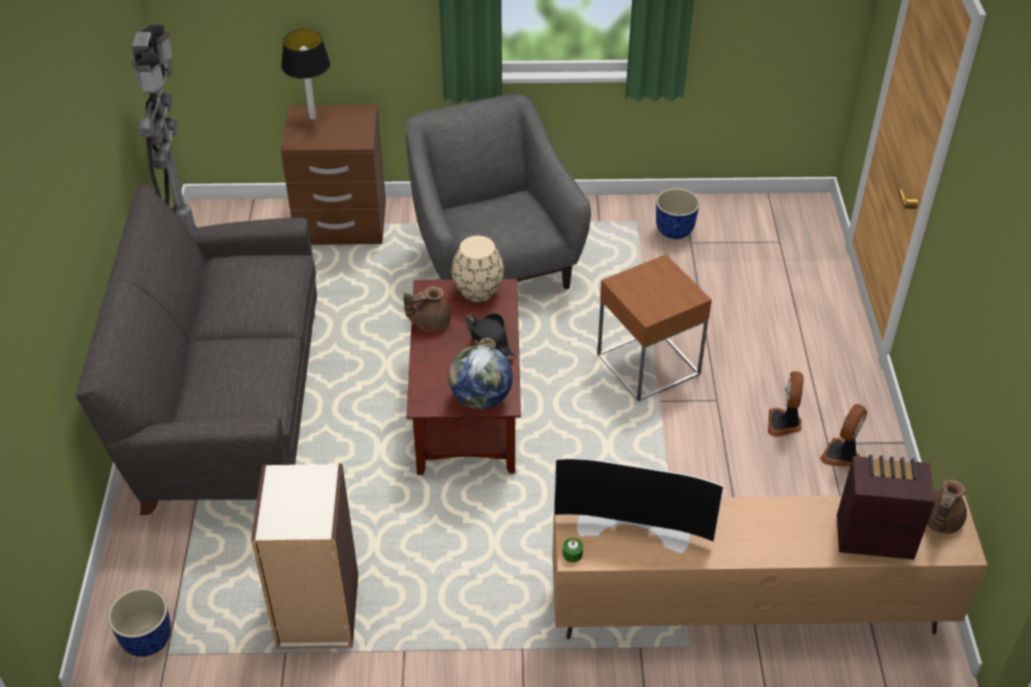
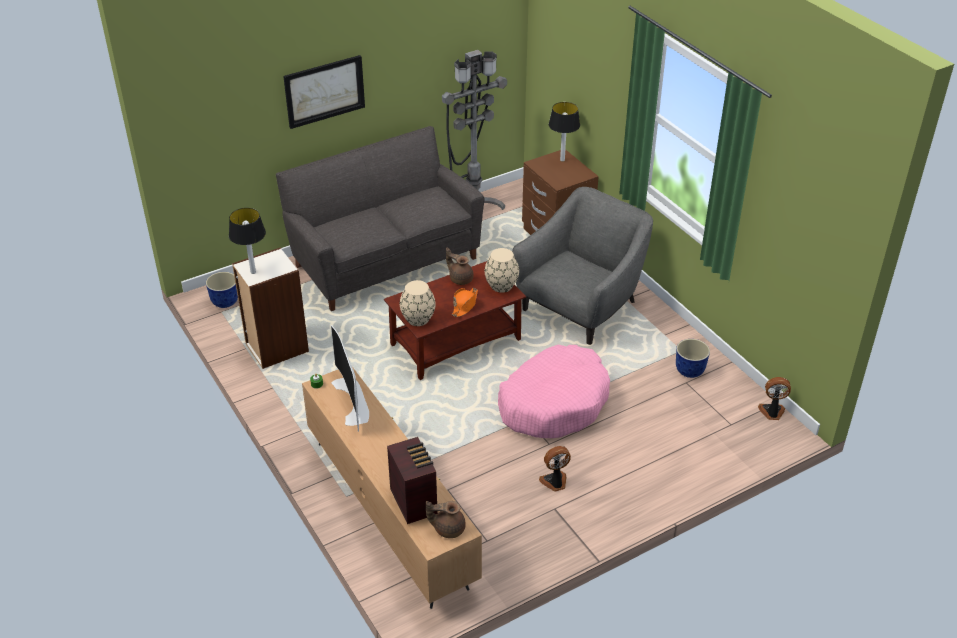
camera: 60 degrees right, 5 degrees down
(59, 215) = (324, 91): none -> picture
(298, 520) = (253, 272): none -> table lamp
(481, 399) = (417, 319): globe -> beige vase
(489, 341) = (465, 305): black hat -> orange hat
(648, 364) = (553, 403): brown side table -> pink dog bed
(842, 455) = (549, 519): fan -> fan (772, 412)

